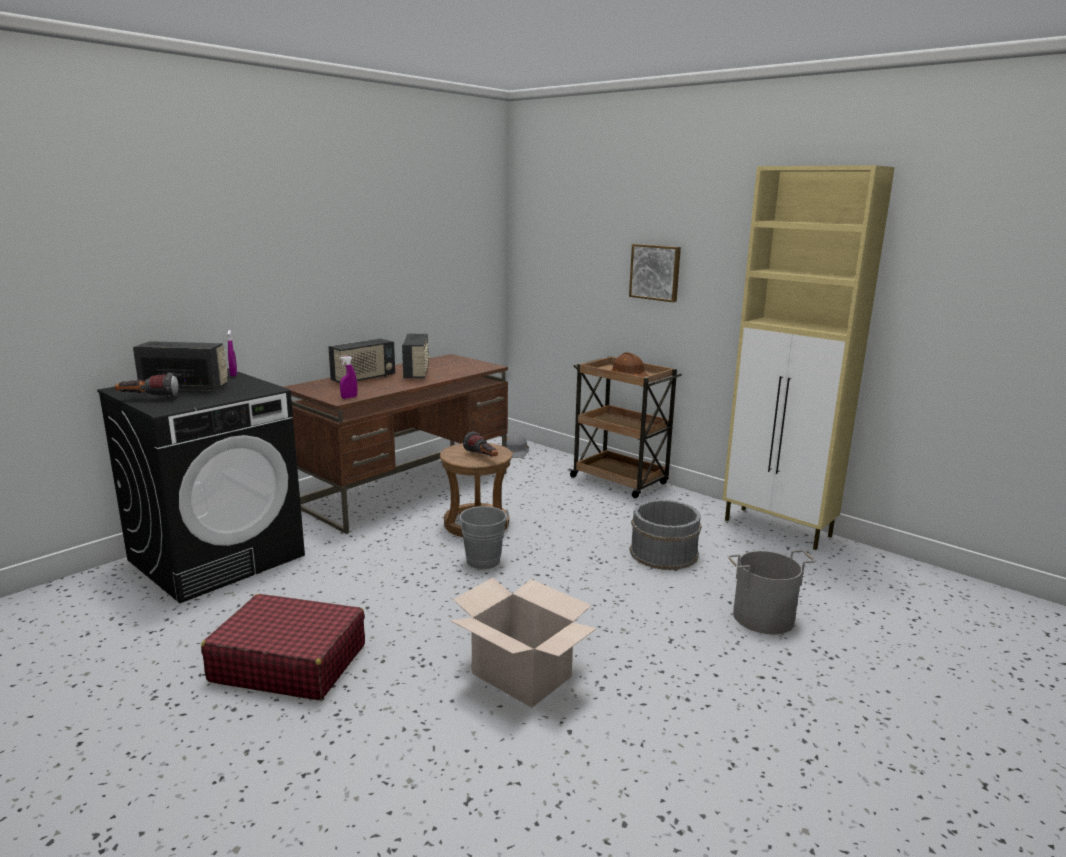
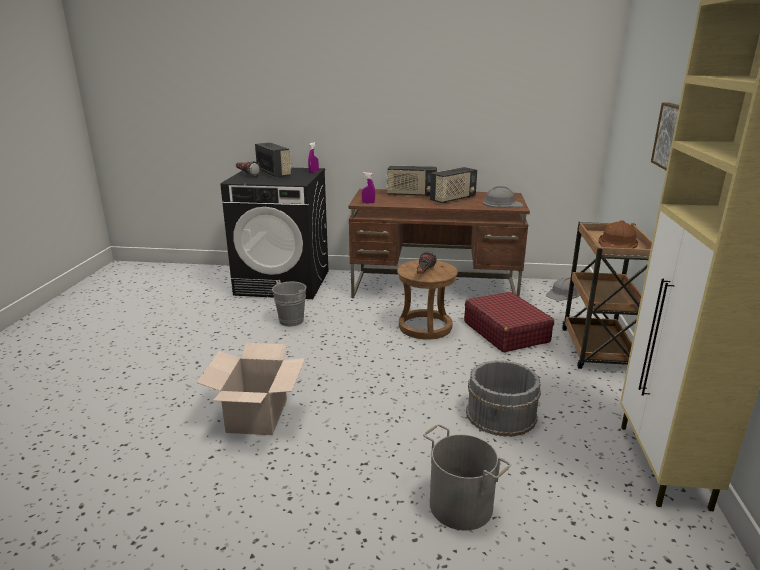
camera: 55 degrees right, 5 degrees up
(288, 663) = (207, 342): red suitcase -> red suitcase (505, 332)
(470, 366) = (502, 204): none -> grey hard hat
(483, 563) = (376, 350): grey bucket -> grey bucket (289, 322)

